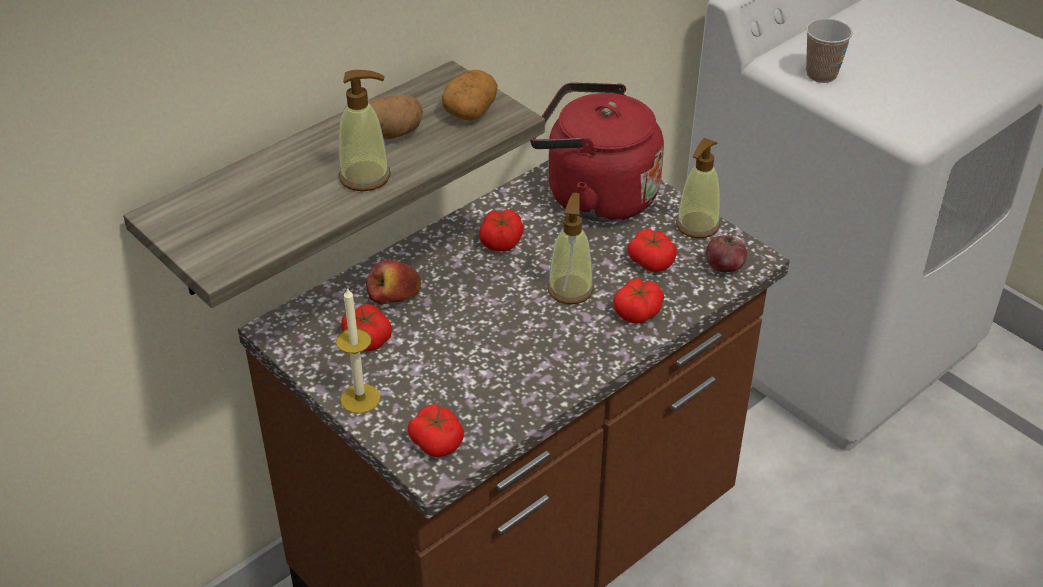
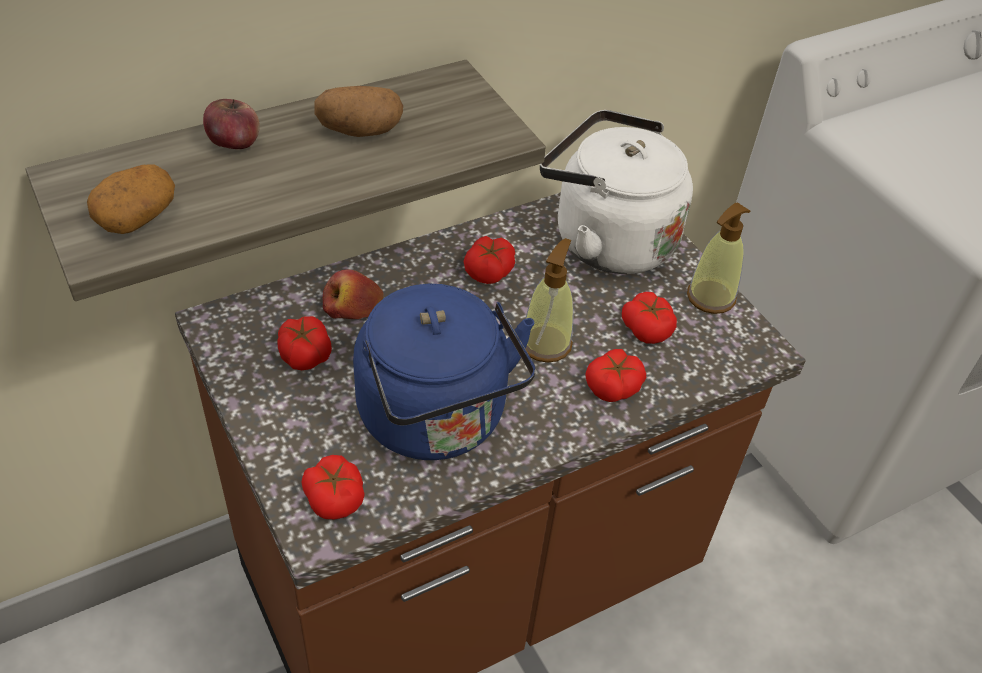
camera: 10 degrees right, 5 degrees up
(360, 398) = (270, 424): candle -> none
(365, 177) = (312, 176): soap dispenser -> none
(470, 109) = (463, 119): potato -> potato (136, 216)
(500, 367) = (437, 421): none -> blue kettle
(594, 195) = (606, 239): red kettle -> white kettle
(724, 267) = (728, 353): apple -> apple (234, 143)
(821, 75) = (895, 152): cup -> none

